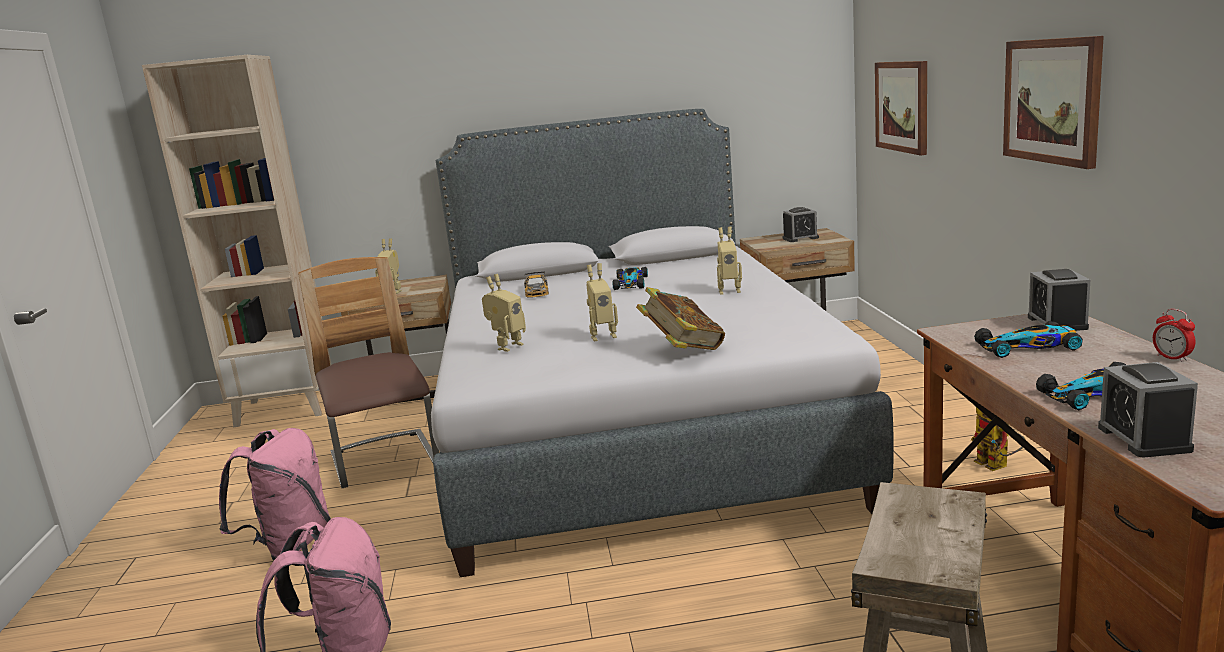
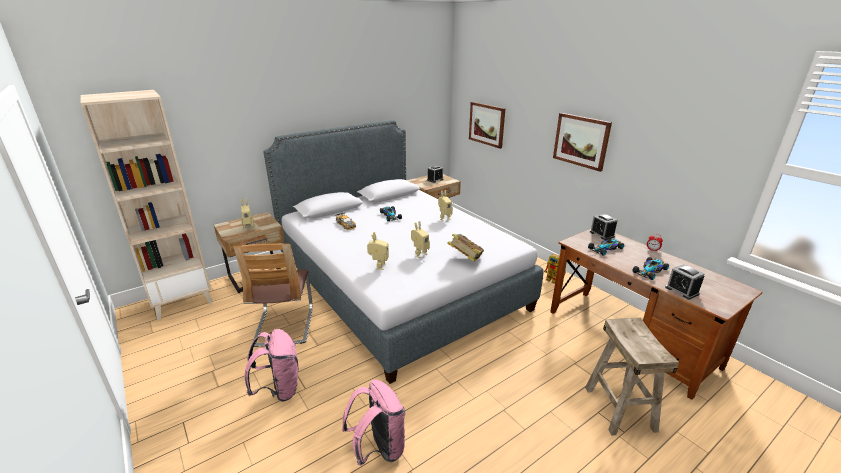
camera: 30 degrees left, 10 degrees up
(384, 461) = (284, 326): chair -> chair turned 135 degrees counterclockwise

